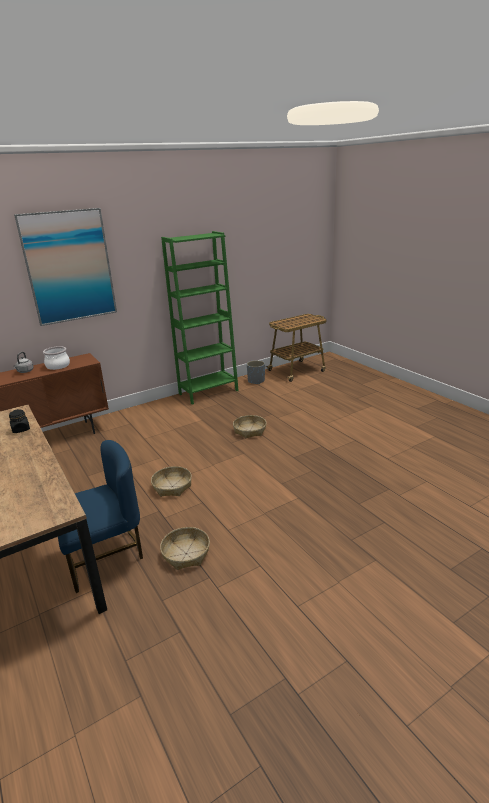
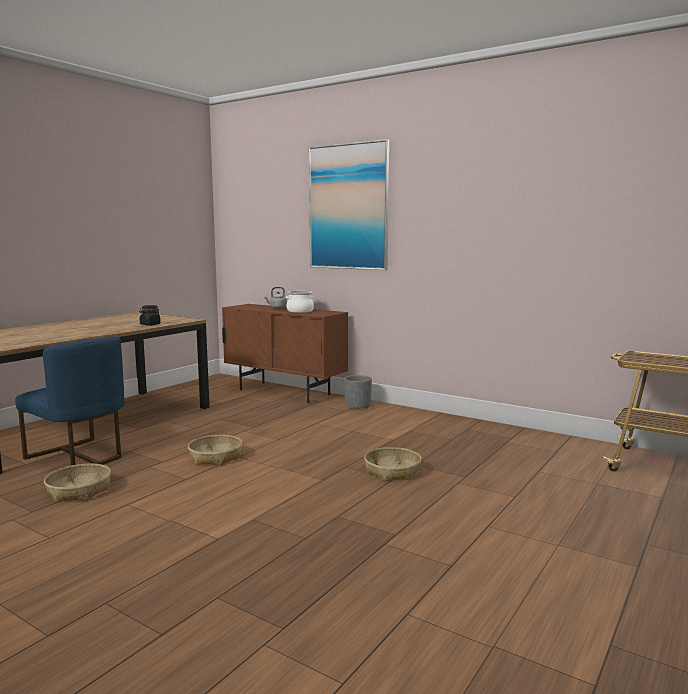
camera: 65 degrees right, 15 degrees down
(208, 392) = (478, 427): green bookcase -> none
(256, 381) = (567, 447): grey planter -> grey planter (358, 406)

